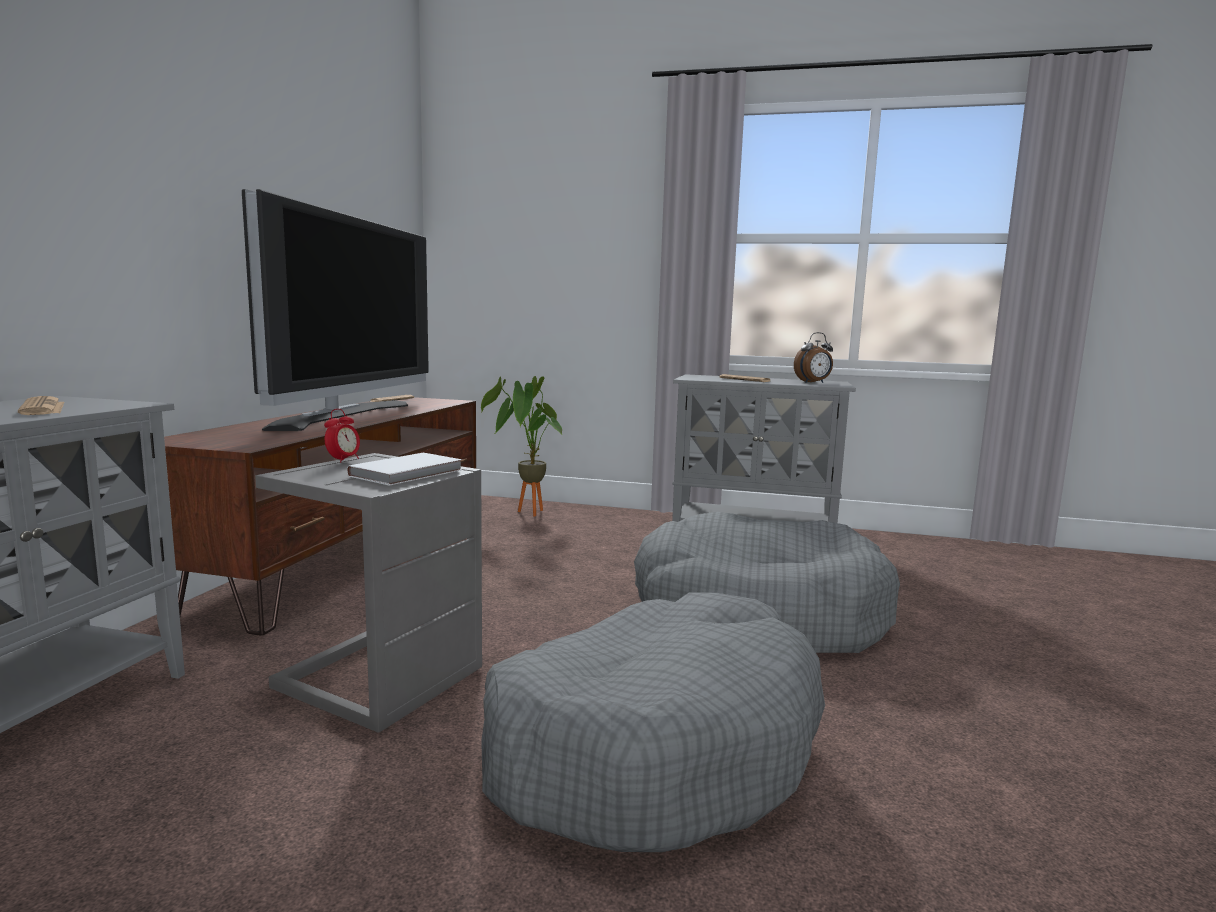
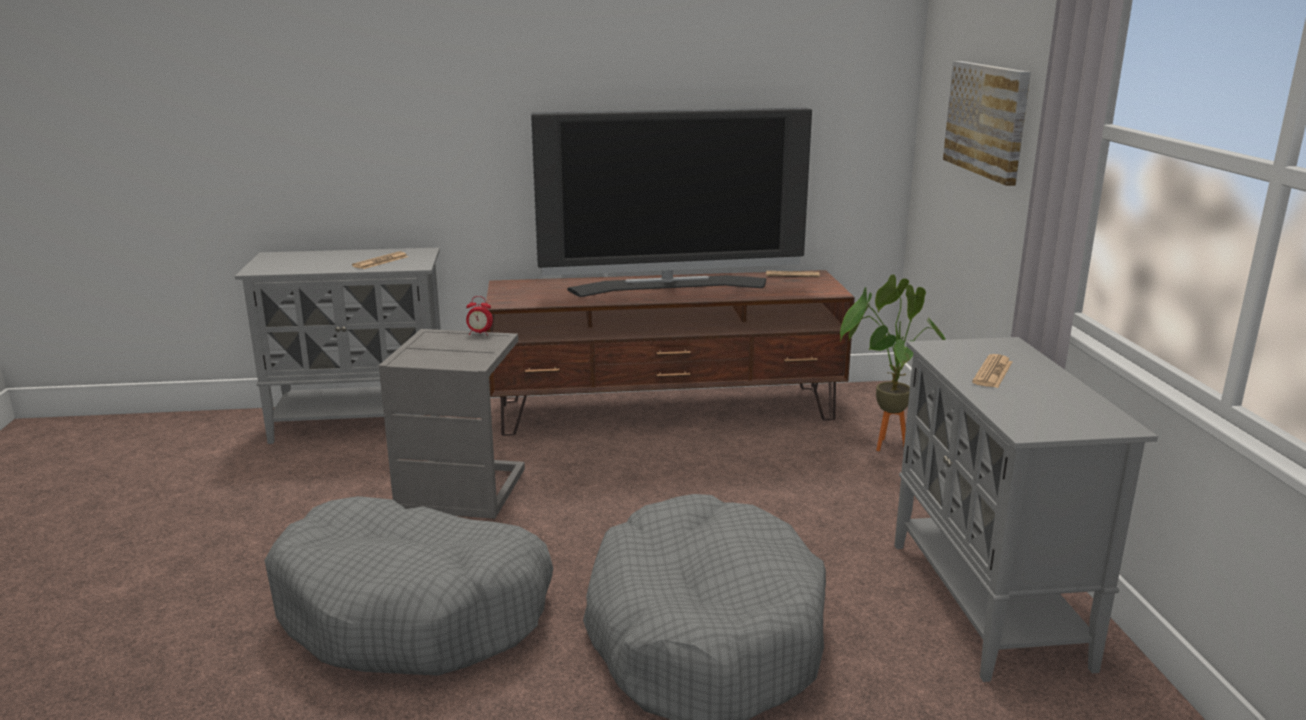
camera: 70 degrees right, 10 degrees up
(409, 473) = (452, 357): white book -> none
(552, 250) = (987, 119): none -> picture
(813, 382) = (1043, 413): alarm clock -> none

